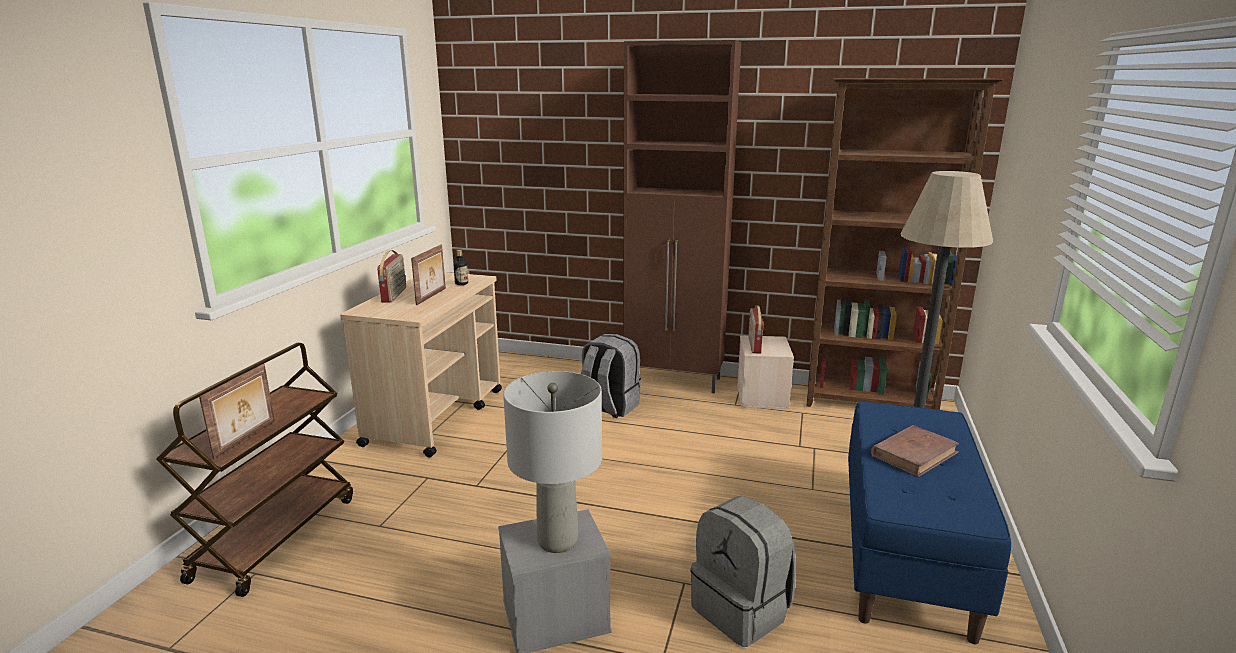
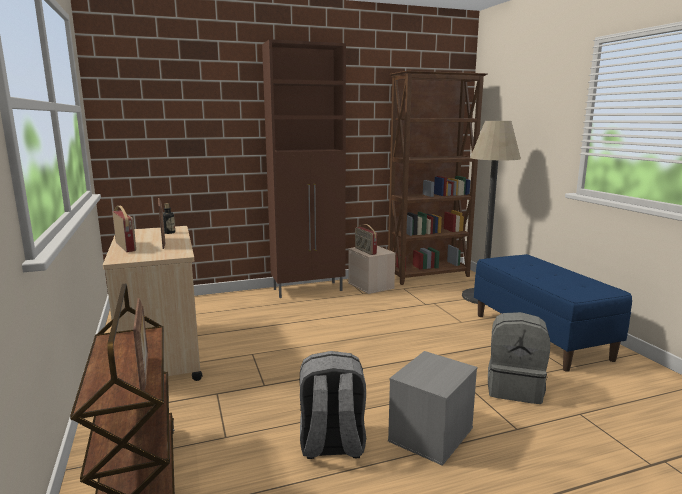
camera: 35 degrees left, 5 degrees down
(558, 541) = (439, 371): grey table lamp -> none
(608, 407) = (288, 314): grey backpack -> grey backpack (331, 445)
(914, 454) = (542, 274): brown book -> none

